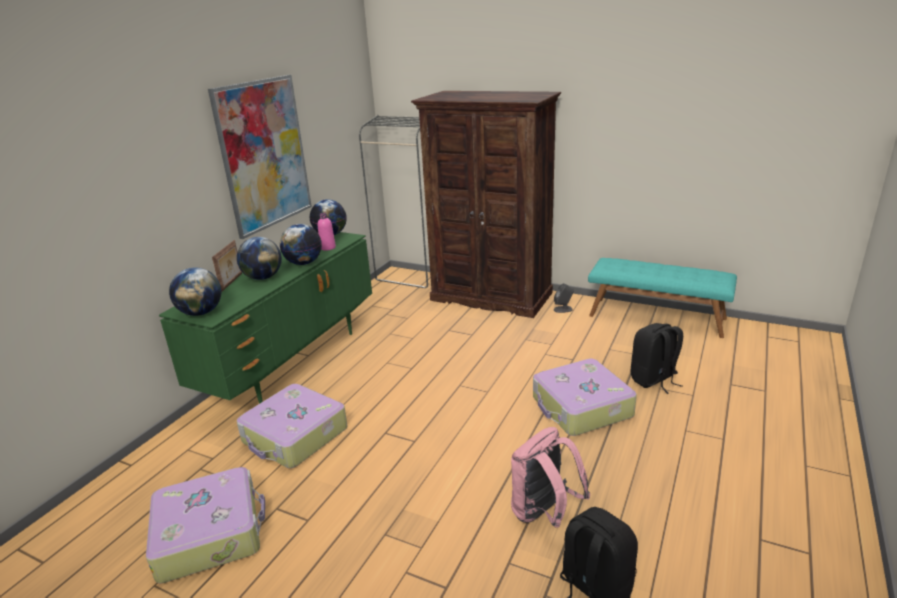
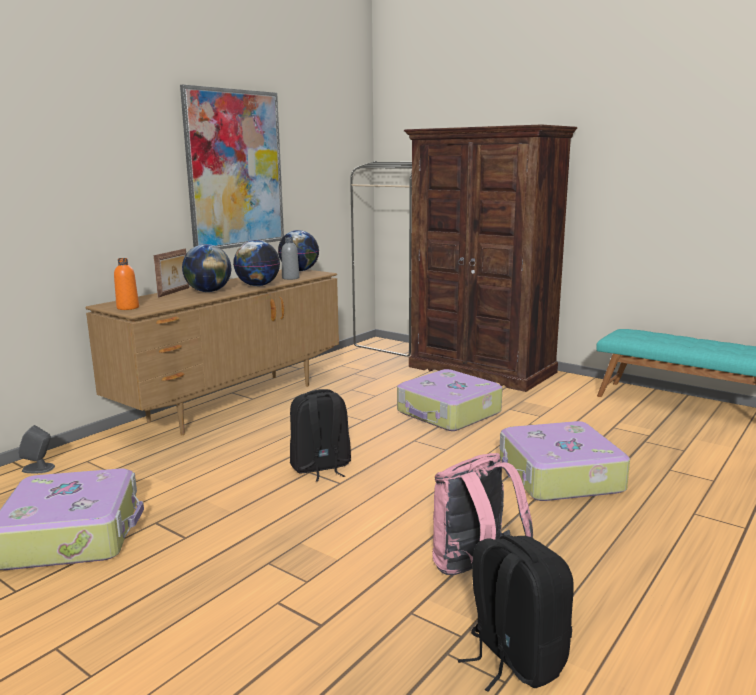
camera: 10 degrees right, 10 degrees down
(201, 313) = (128, 308): globe -> orange bottle
(294, 362) = (234, 403): green dresser -> brown dresser
(295, 436) = (206, 463): suitcase -> suitcase (448, 413)
(328, 248) = (290, 278): pink bottle -> grey bottle
(563, 309) = (566, 387): grey speaker -> grey speaker (39, 468)
(654, 380) = (664, 461): black backpack -> black backpack (320, 467)

